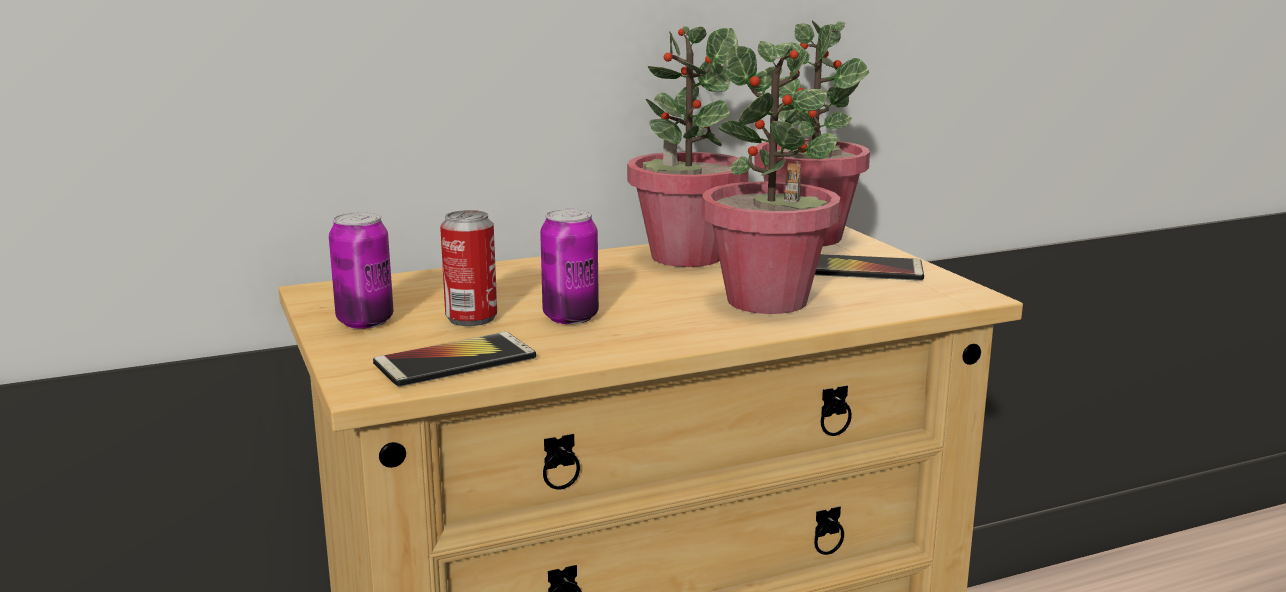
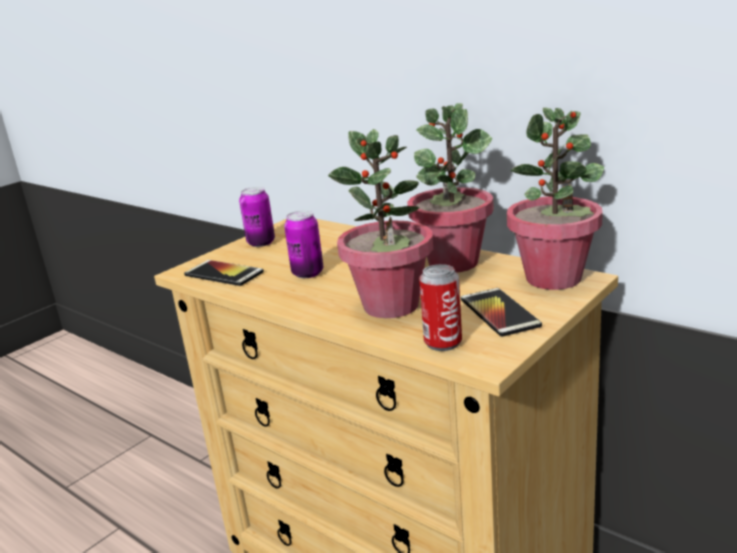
camera: 65 degrees right, 5 degrees up
(471, 318) = (285, 257): can -> can (443, 343)

